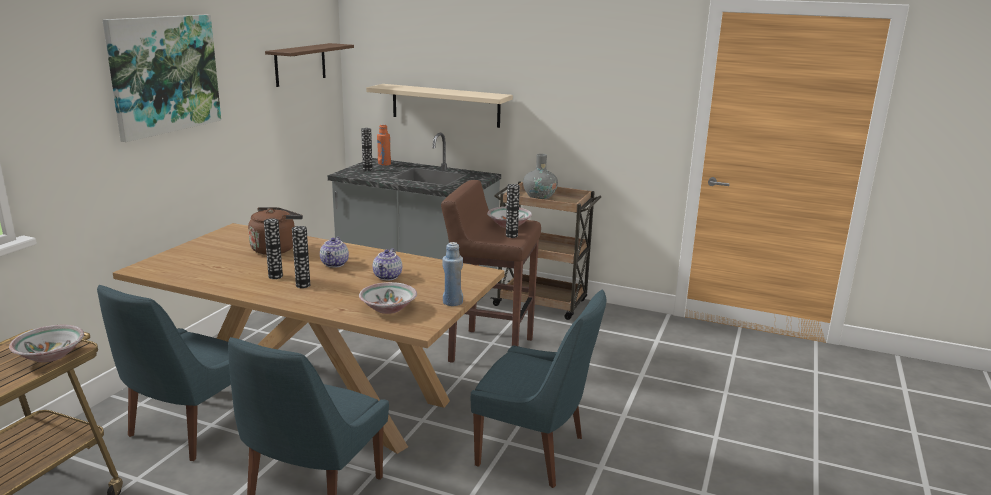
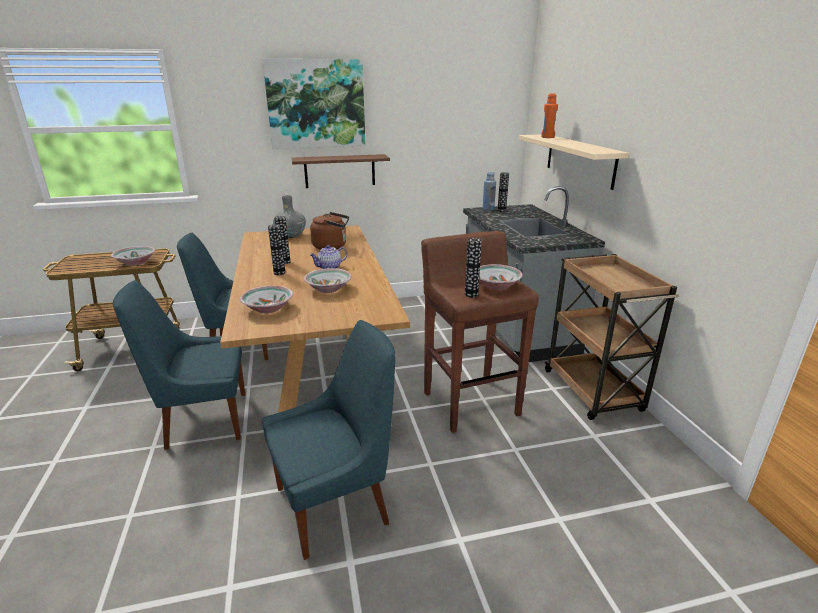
camera: 55 degrees right, 5 degrees up
(300, 64) = (470, 110): brown shelf -> brown shelf (340, 171)
(384, 164) = (525, 210): orange bottle -> orange bottle (547, 137)
(388, 277) = (329, 289): teapot -> bowl
(452, 302) = (307, 325): blue bottle -> blue bottle (488, 209)
(535, 452) = (336, 504): blue chair -> blue chair turned 105 degrees counterclockwise
(539, 197) = (611, 275): grey vase -> grey vase (291, 235)

